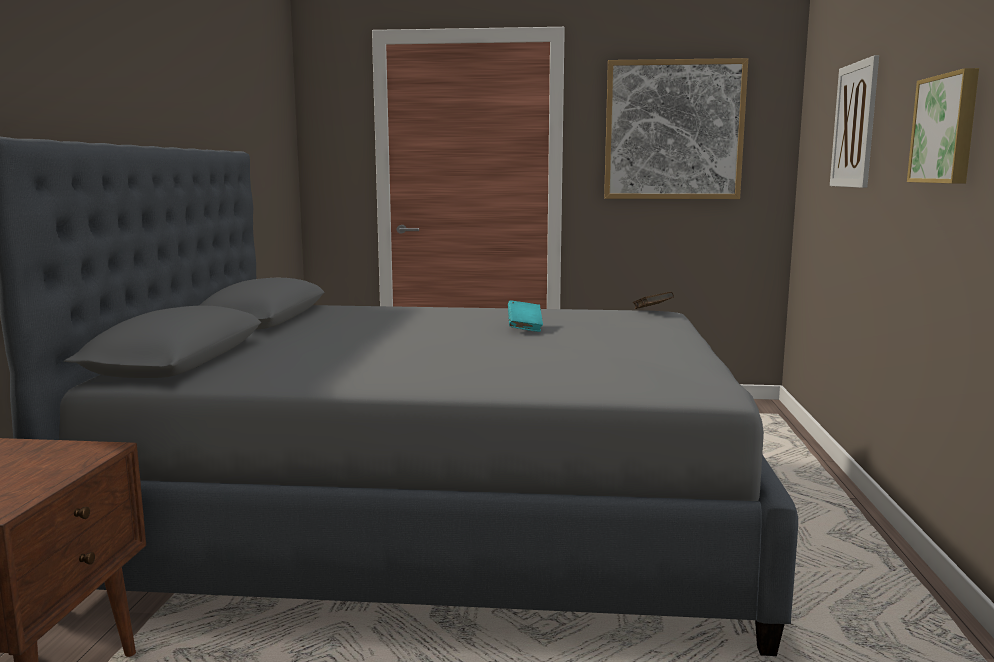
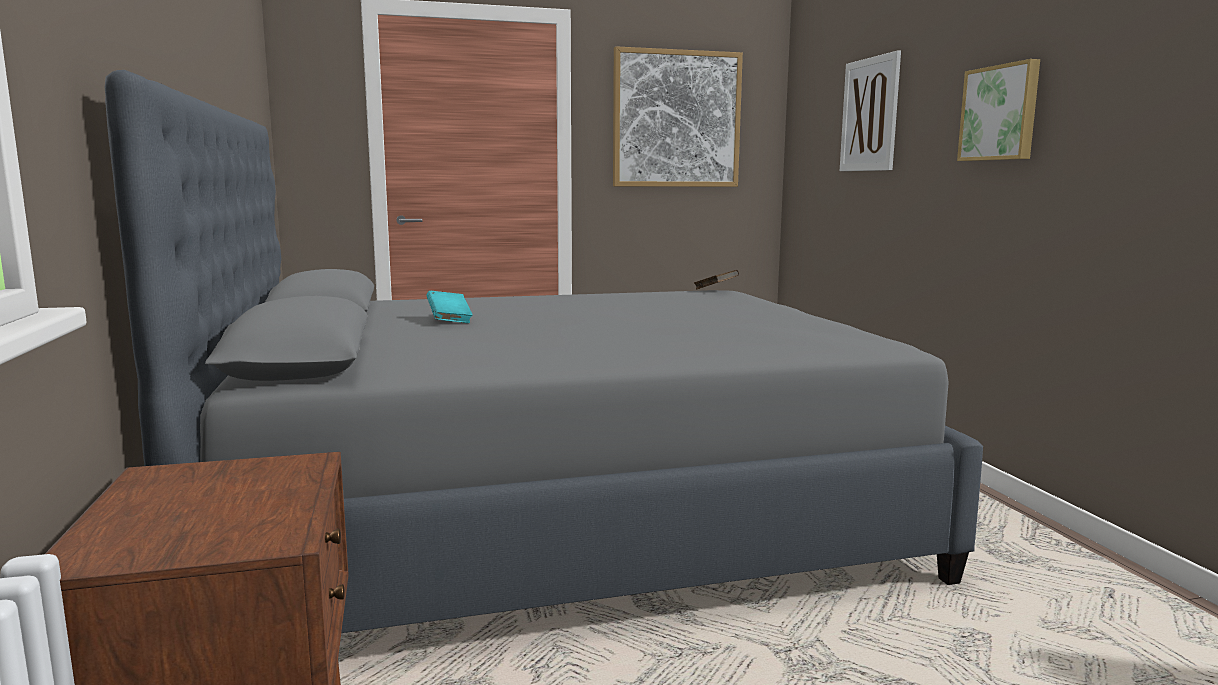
camera: 20 degrees left, 0 degrees up
(524, 328) = (627, 309): turquoise book -> turquoise book (449, 320)

